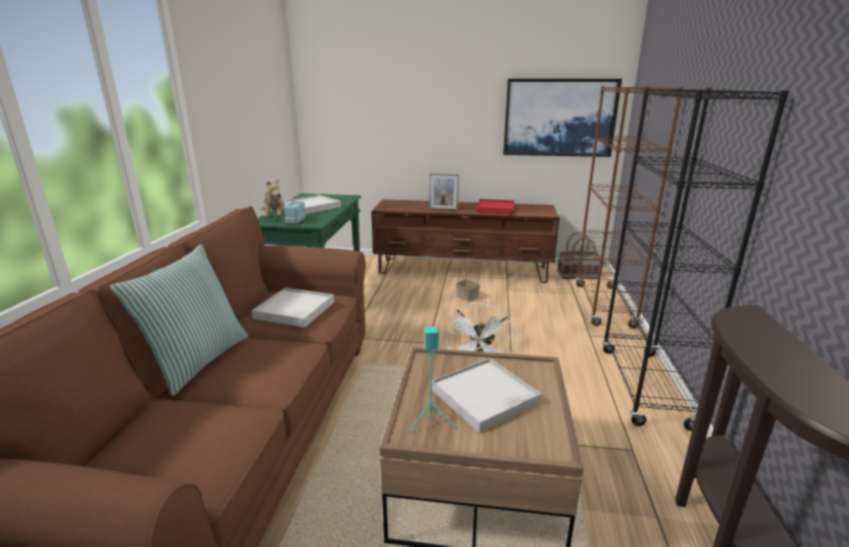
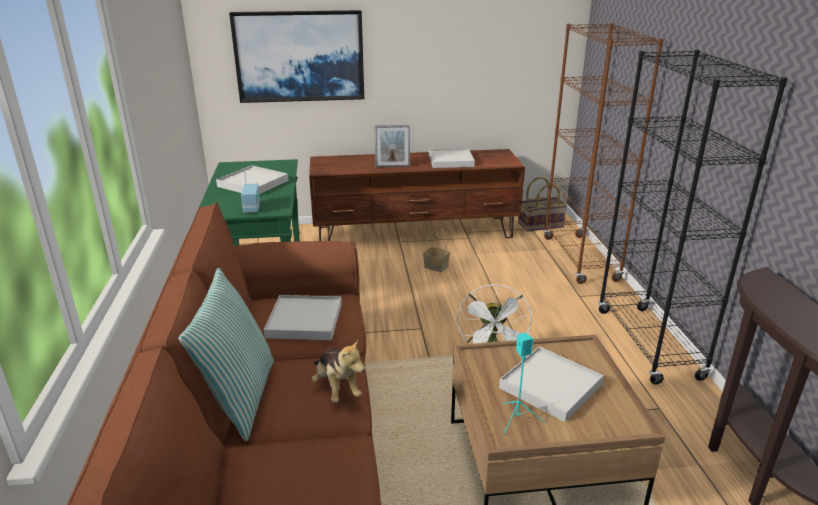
camera: 15 degrees left, 5 degrees up
(275, 217) = (220, 204): plush toy -> plush toy (337, 388)
(495, 209) = (451, 160): red tray -> white tray
(559, 117) = (512, 51): picture -> picture (299, 56)

